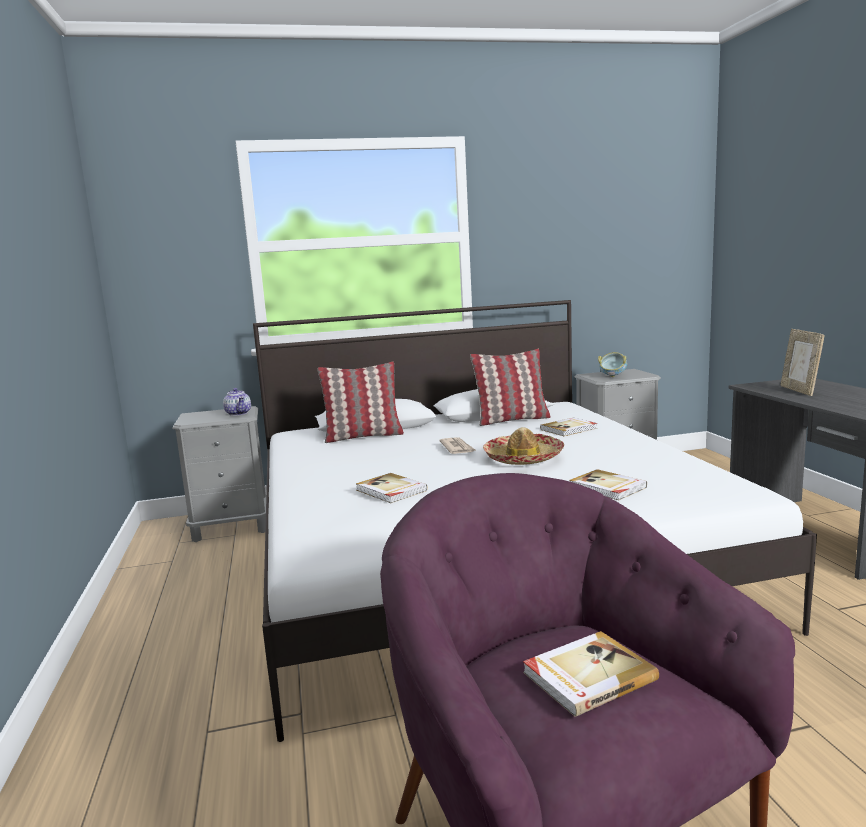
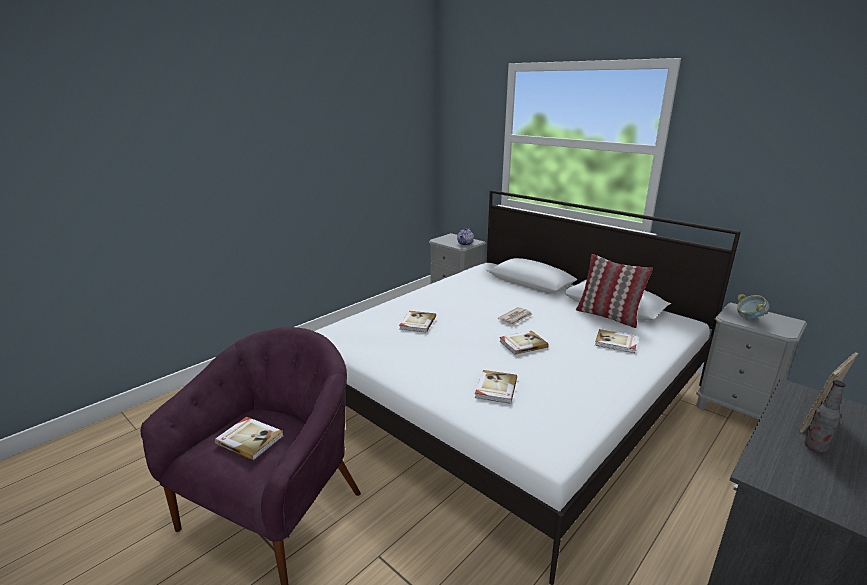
camera: 55 degrees right, 10 degrees up
(363, 436) = (505, 285): pillow -> none
(523, 458) = (522, 344): hat -> book
(833, 397) = (815, 447): none -> bottle

